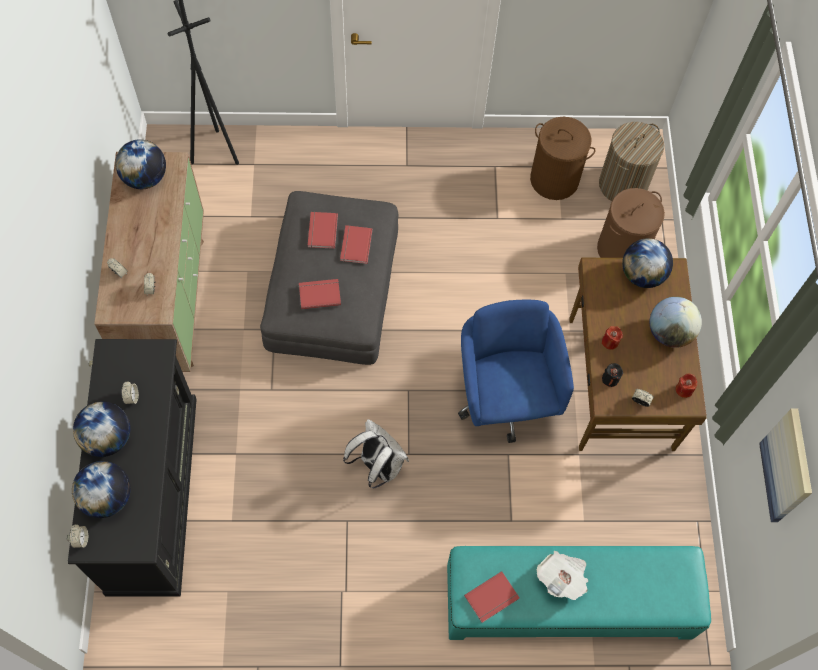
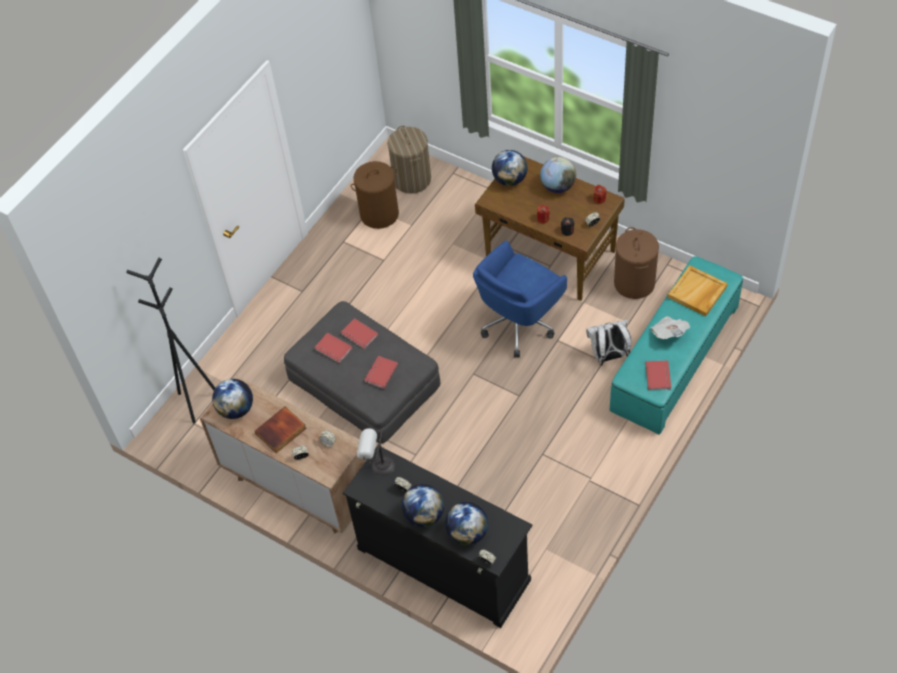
camera: 50 degrees left, 10 degrees down
(140, 236) = (281, 432): none -> book
(148, 353) = (377, 465): none -> table lamp
(377, 466) = (515, 417): white backpack -> white backpack (608, 356)
(503, 402) = (520, 324): blue office chair -> blue office chair turned 75 degrees counterclockwise
(622, 249) = (458, 204): brown laundry basket -> brown laundry basket (634, 283)
(645, 581) = (697, 292): none -> beige tray
(787, 466) = (697, 152): picture -> none

